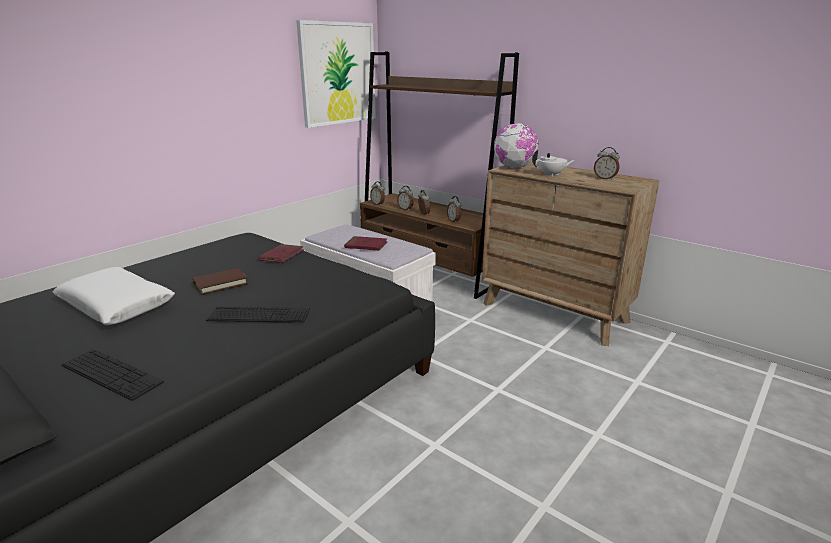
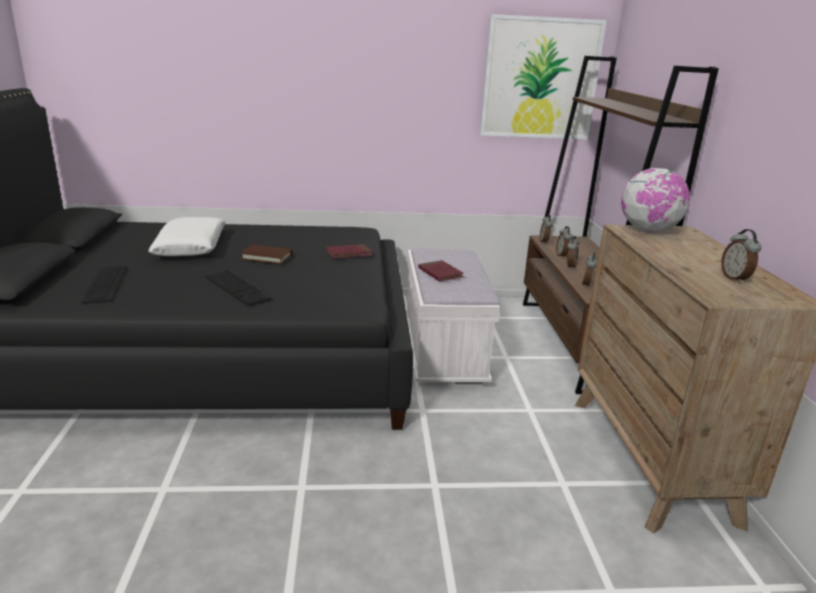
camera: 45 degrees right, 0 degrees up
(551, 175) = (668, 251): white teapot -> none

